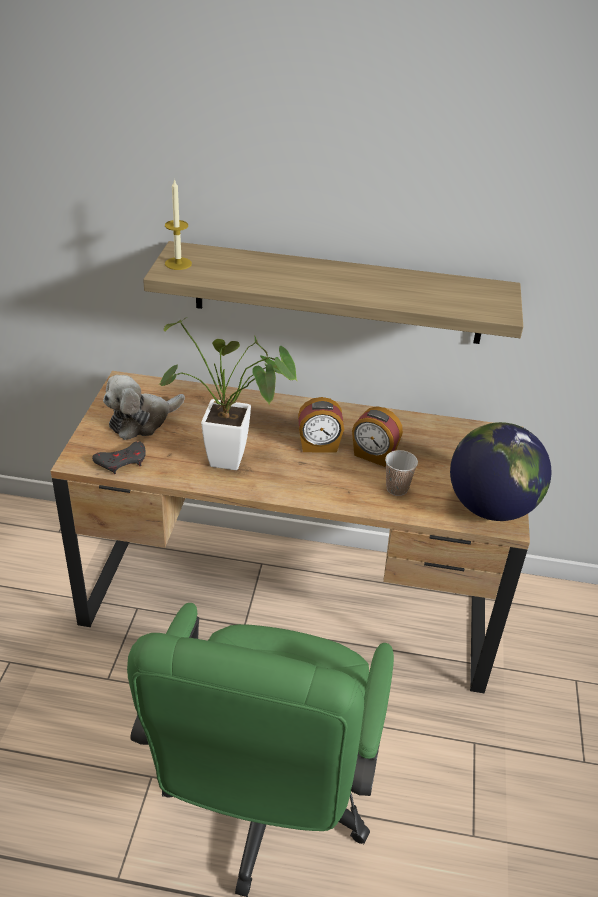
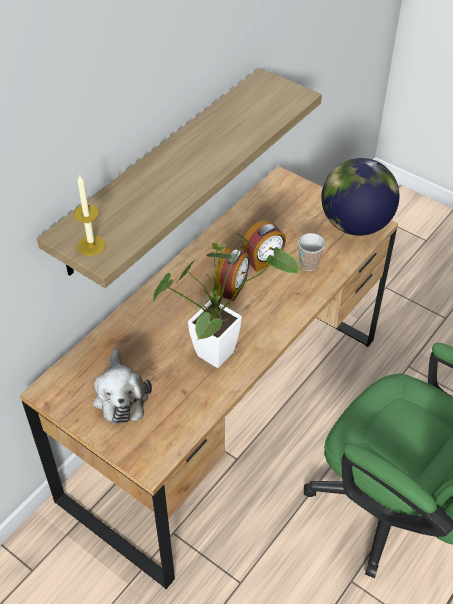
camera: 60 degrees left, 10 degrees up
(122, 461) = (172, 429): grey game controller -> none

